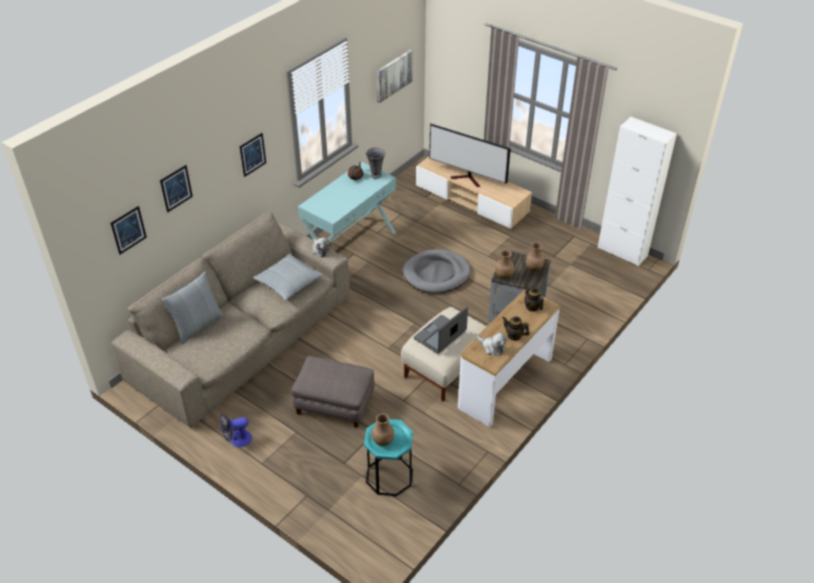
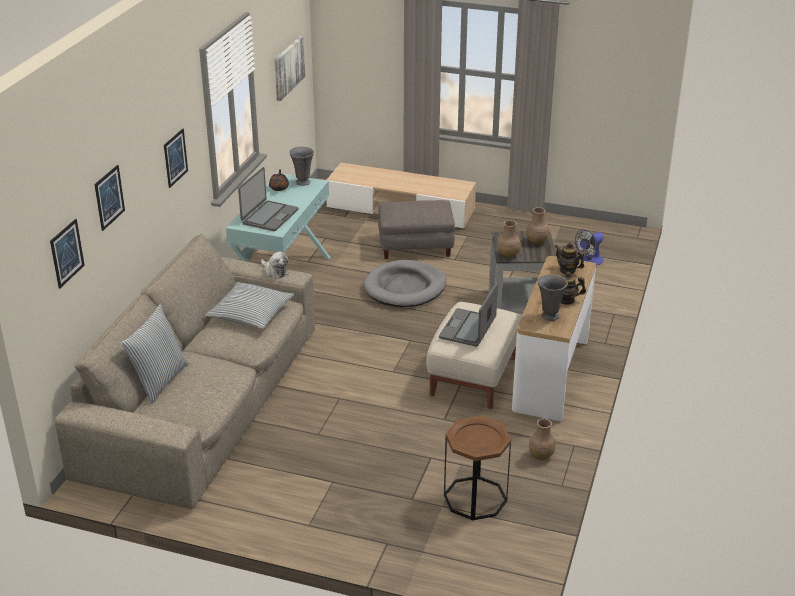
camera: 20 degrees left, 10 degrees down
(236, 440) = (260, 509): fan -> fan (589, 261)
(334, 202) = (269, 216): none -> laptop
(334, 404) = (362, 442): grey ottoman -> grey ottoman (415, 246)
(383, 440) = (473, 441): brown vase -> brown vase (541, 455)
(389, 476) = (475, 498): turquoise side table -> brown side table
(468, 179) = (395, 182): television -> none
(492, 348) = (549, 316): plush toy -> grey vase
(622, 251) = (599, 227): white cabinet -> none

